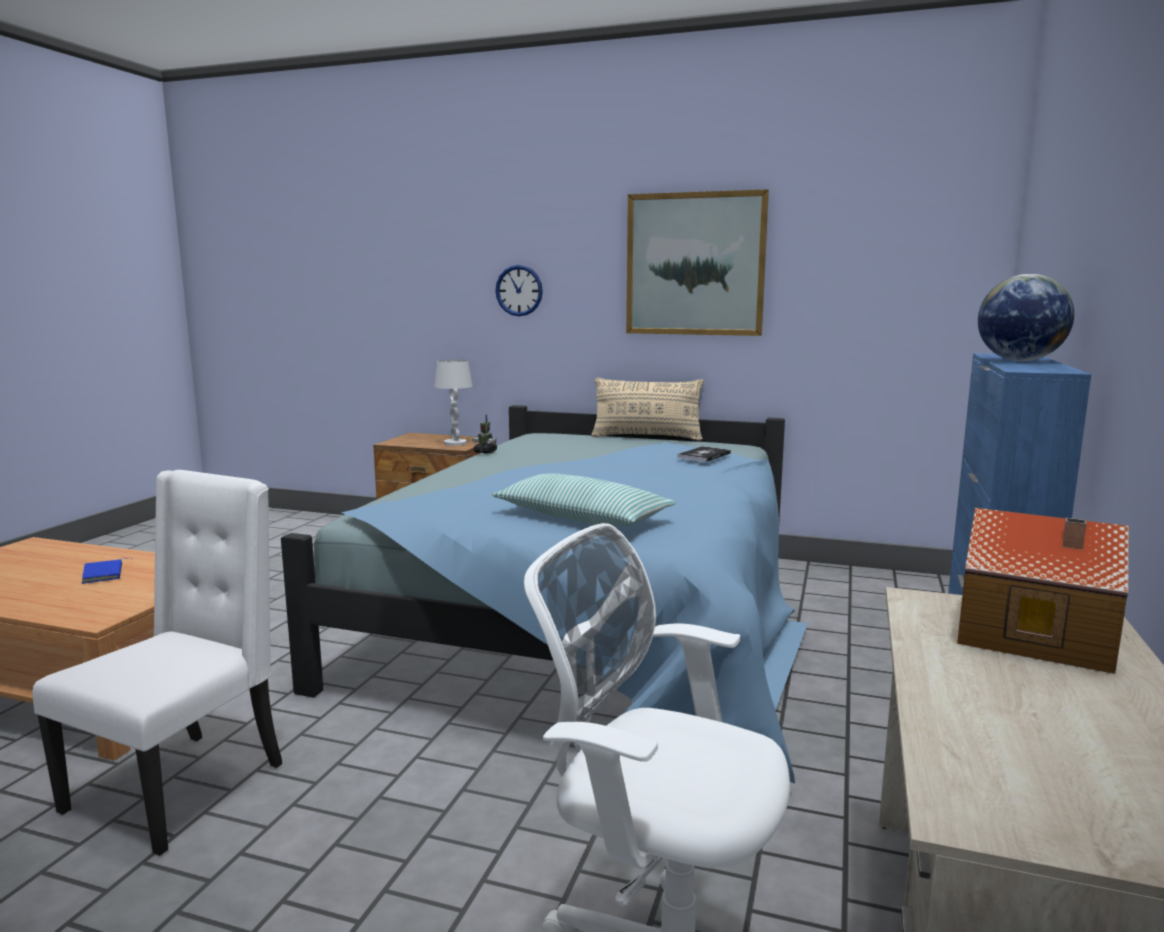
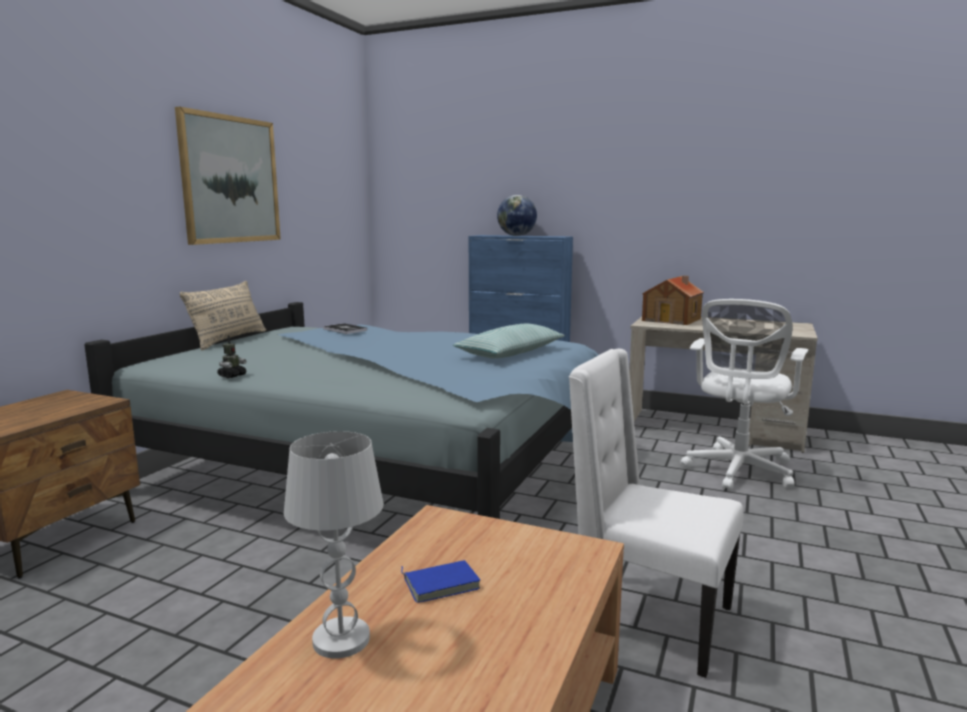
camera: 85 degrees left, 0 degrees up
(455, 443) = (71, 403): white table lamp -> white table lamp (341, 640)
(519, 290) = (72, 201): wall clock -> none

